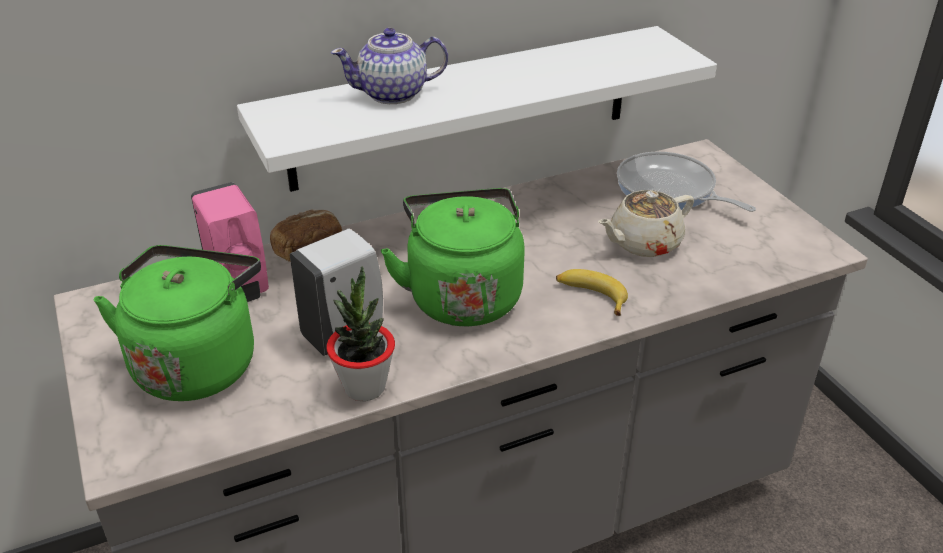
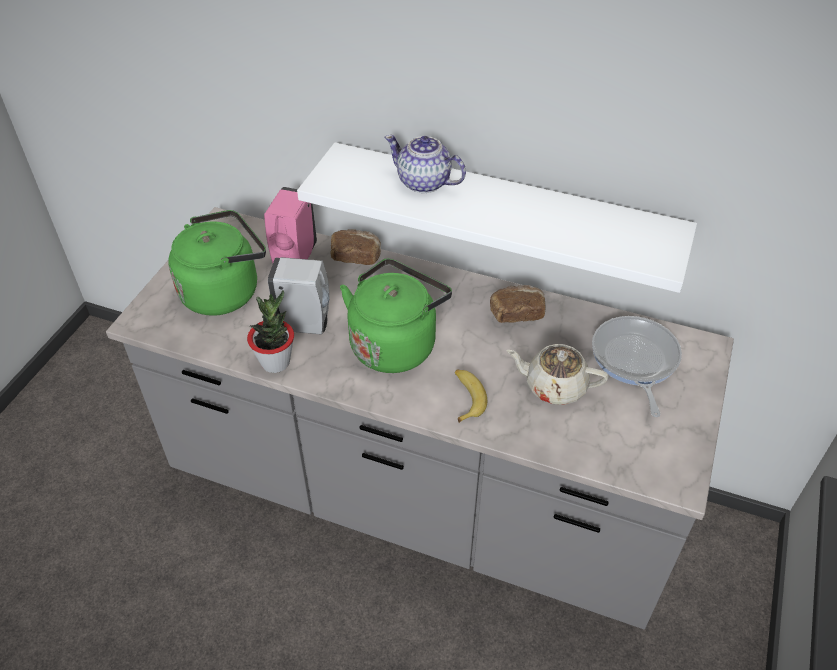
camera: 45 degrees right, 10 degrees up
(531, 210) = (516, 313): none -> bread

